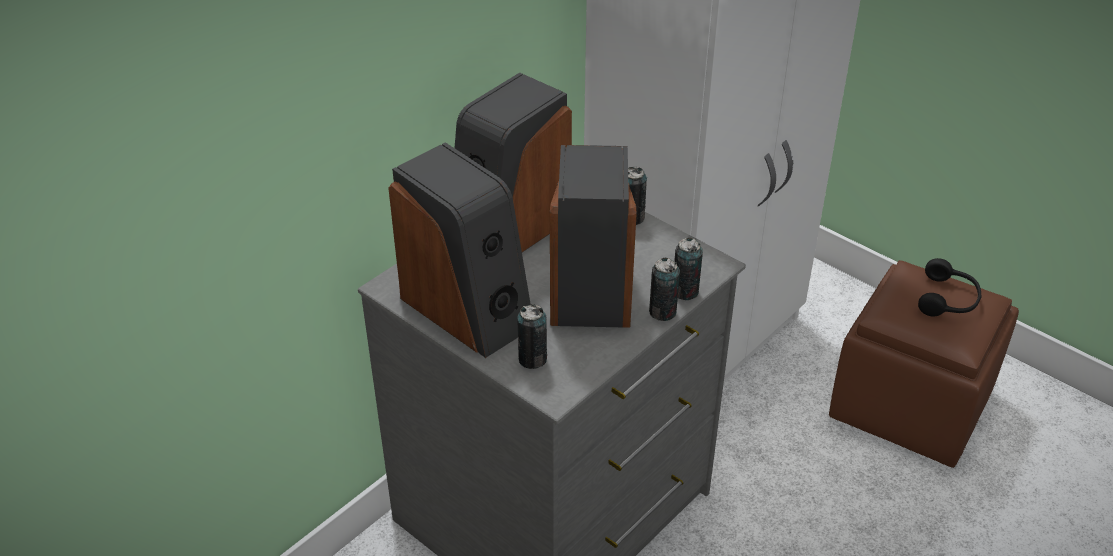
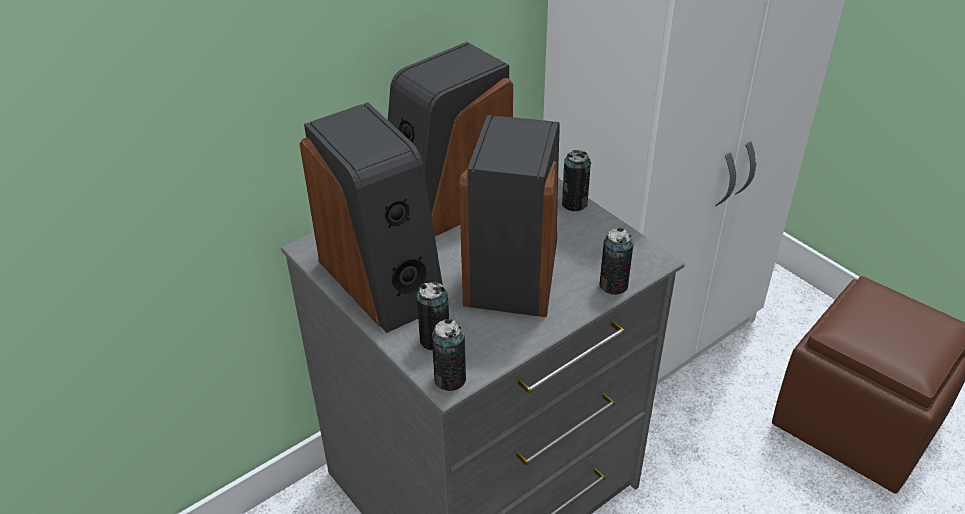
camera: 10 degrees right, 0 degrees up
(662, 312) = (584, 304): can -> can (450, 379)
(948, 300) = (908, 322): black headphones -> none

